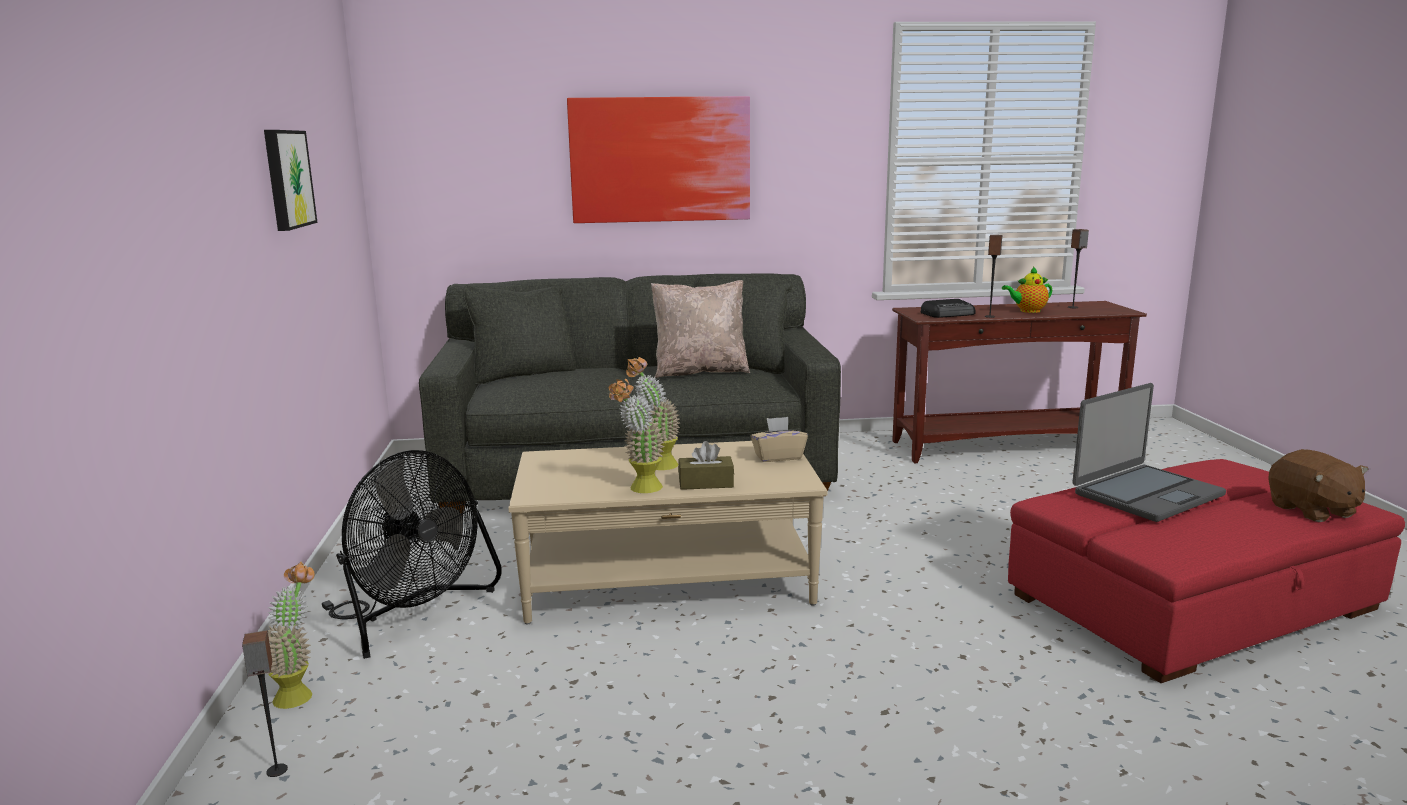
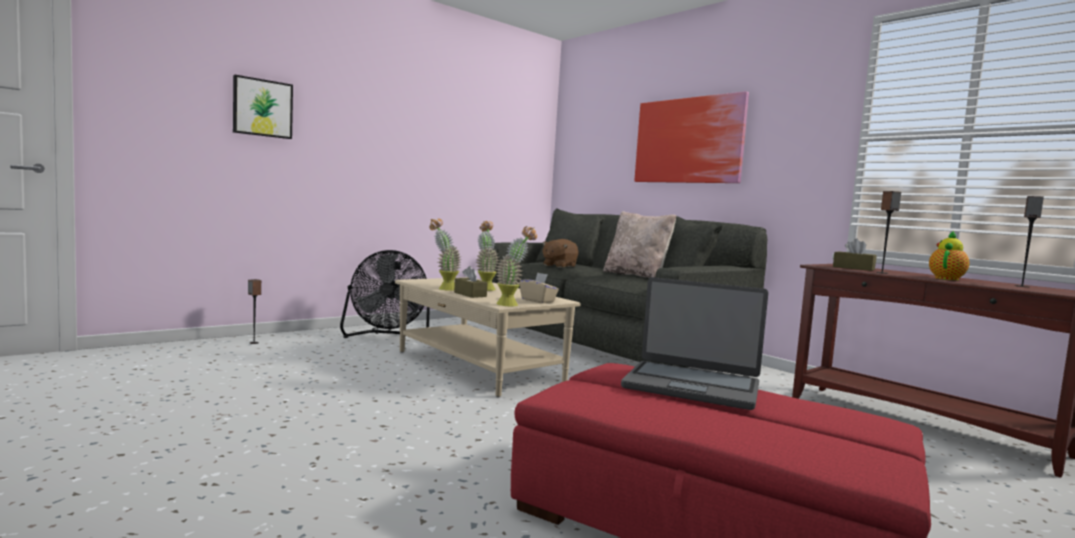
camera: 55 degrees right, 10 degrees down
(287, 179) = (445, 134): picture -> picture (262, 108)
(299, 692) = (309, 335): potted plant -> potted plant (513, 304)
(948, 314) = (853, 268): radio -> brown tissue box
(1027, 311) = (947, 279): teapot -> teapot turned 90 degrees clockwise
(1311, 510) = (796, 447): brown plush toy -> brown plush toy (559, 266)

